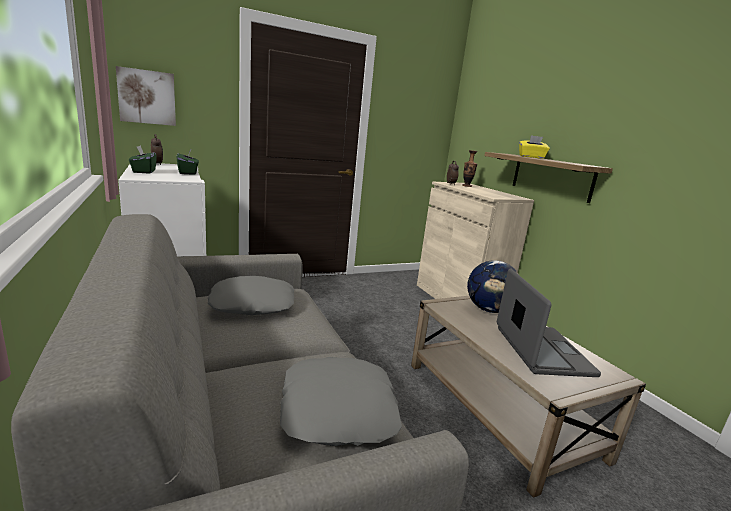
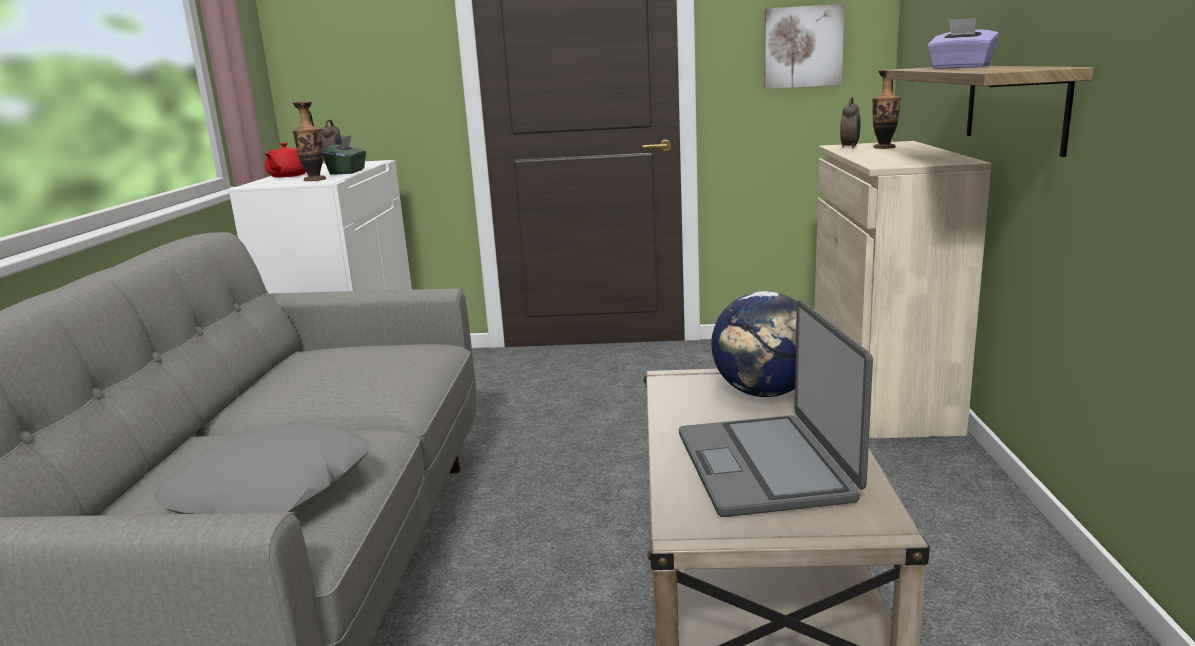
camera: 30 degrees right, 0 degrees up
(143, 171) = (288, 176): green tissue box -> red teapot
(147, 97) = (330, 66): picture -> picture (802, 47)
(178, 177) = (315, 180): none -> vase
(253, 304) = (345, 360): grey pillow -> none
(531, 157) = (960, 67): yellow tissue box -> purple tissue box
(541, 351) = (766, 466): laptop -> laptop turned 150 degrees clockwise

